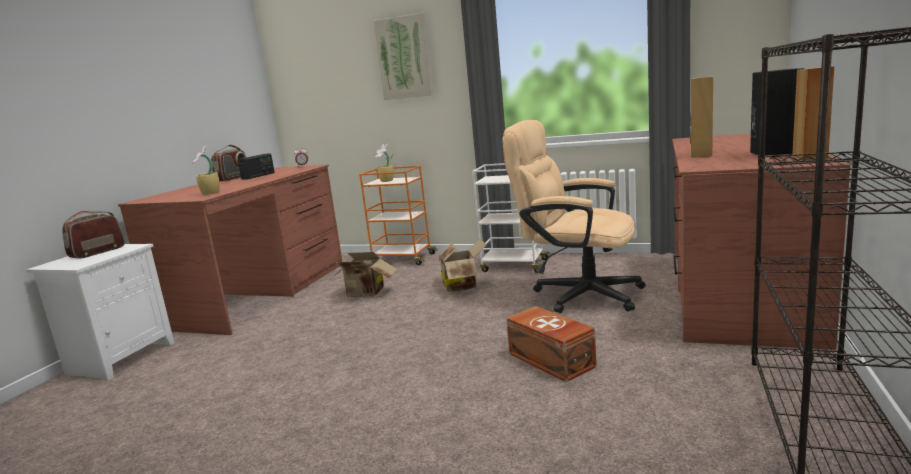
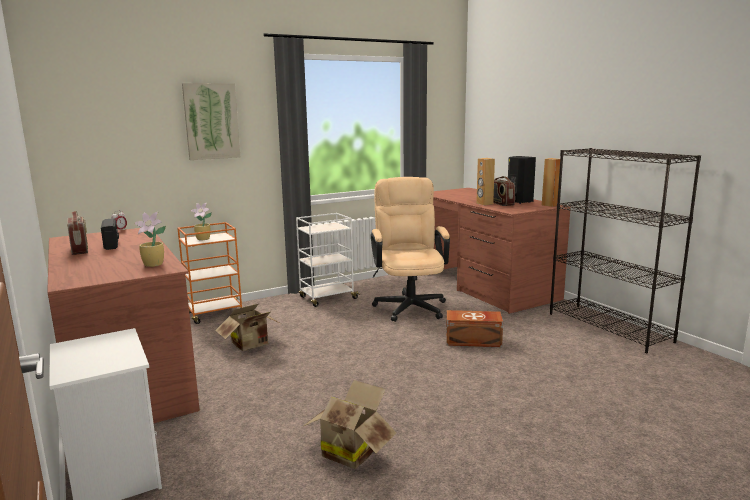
camera: 50 degrees left, 0 degrees up
(97, 252) = (88, 350): radio -> radio (501, 204)
(462, 285) = (321, 319): cardboard box -> cardboard box (351, 451)
(577, 294) = (409, 305): beige office chair -> beige office chair turned 105 degrees clockwise

